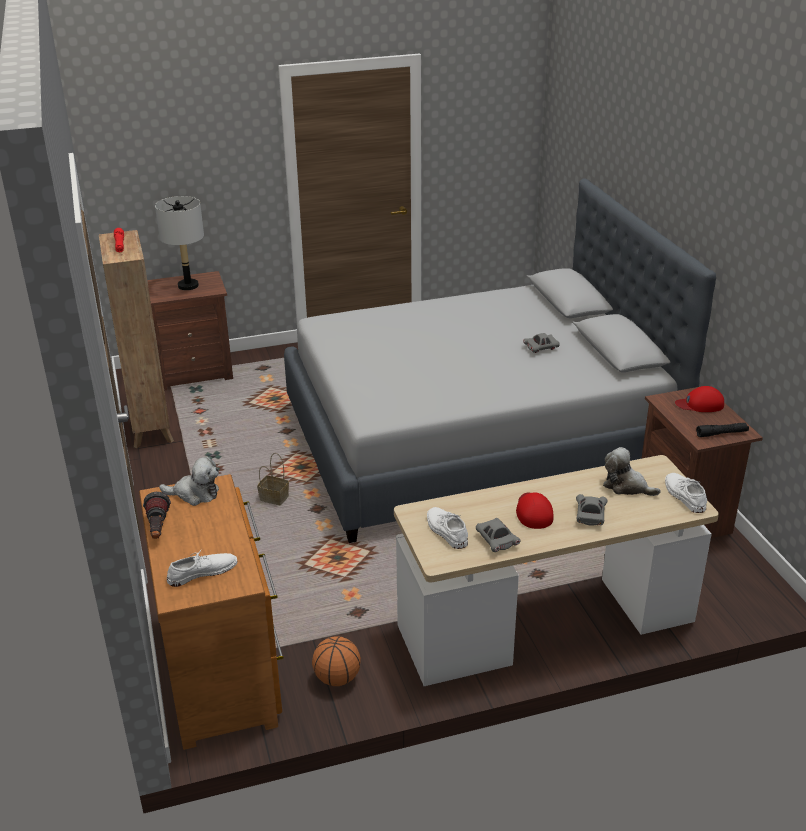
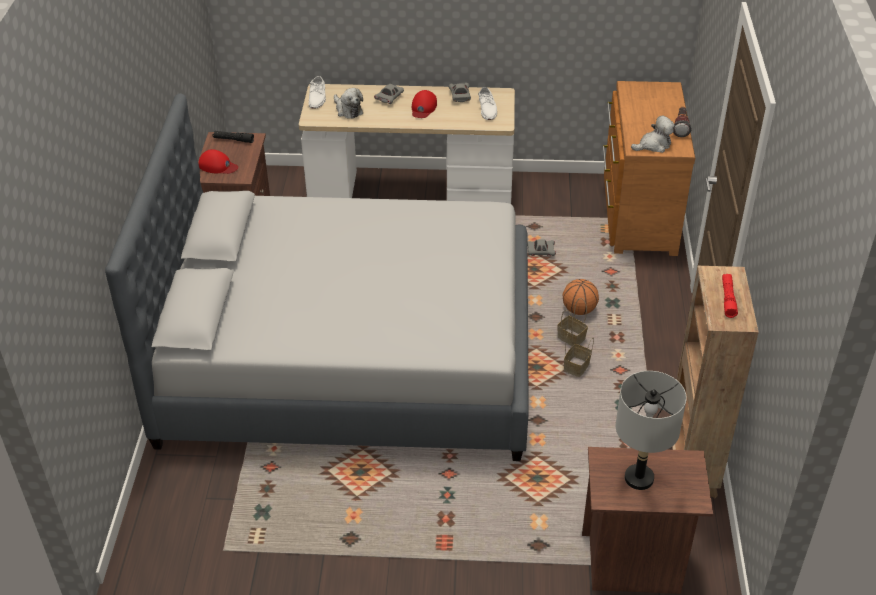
camera: 160 degrees left, 10 degrees up
(195, 494) = (653, 145): plush toy -> plush toy turned 135 degrees clockwise
(202, 572) = (653, 97): white shoe -> none
(262, 475) = (576, 368): none -> basket
(337, 678) = (562, 192): basketball -> basketball (579, 310)
(541, 348) = (288, 253): grey toy car -> grey toy car (541, 252)

